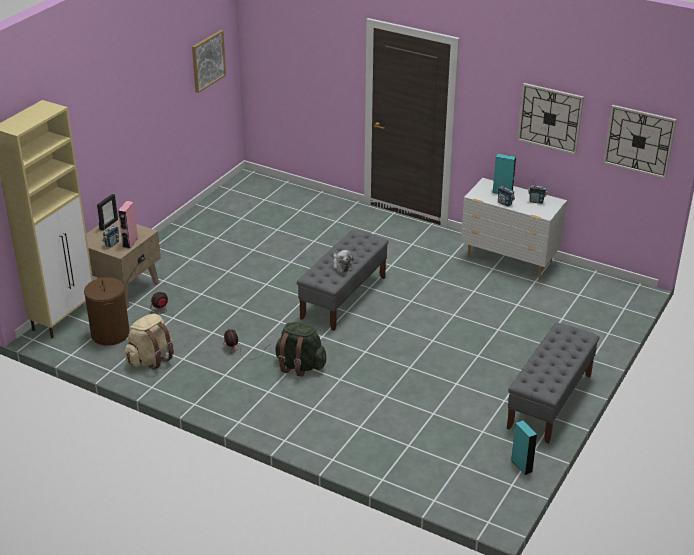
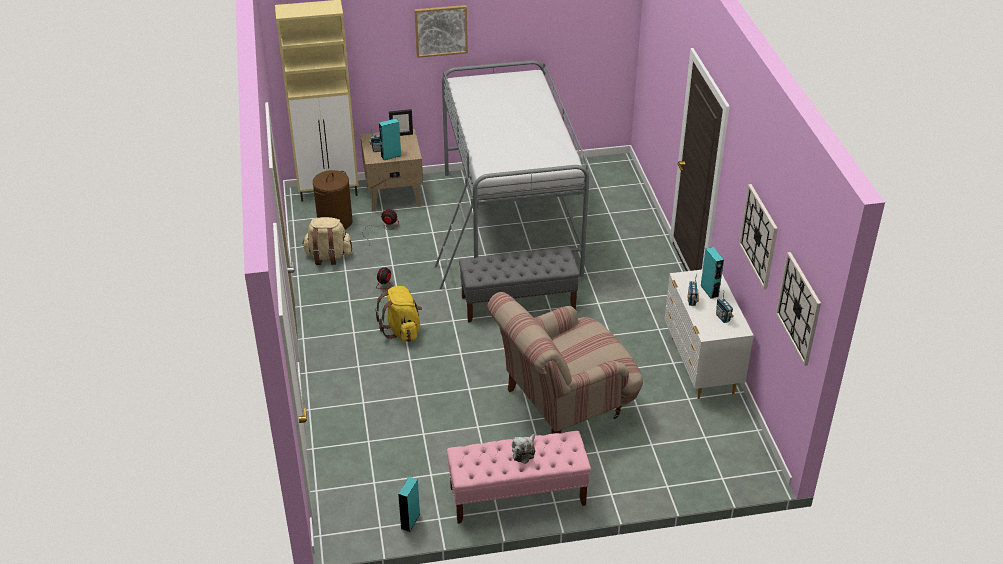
camera: 50 degrees right, 5 degrees up
(130, 242) = (391, 156): pink speaker -> turquoise speaker
(208, 60) = (585, 30): picture -> picture (441, 30)
(246, 256) = (509, 224): none -> grey bed
(300, 366) = (402, 330): green backpack -> yellow backpack
(341, 266) = (505, 269): plush toy -> plush toy (524, 452)
(479, 334) = (563, 404): none -> beige armchair
(550, 401) = (517, 496): grey bench -> pink bench

